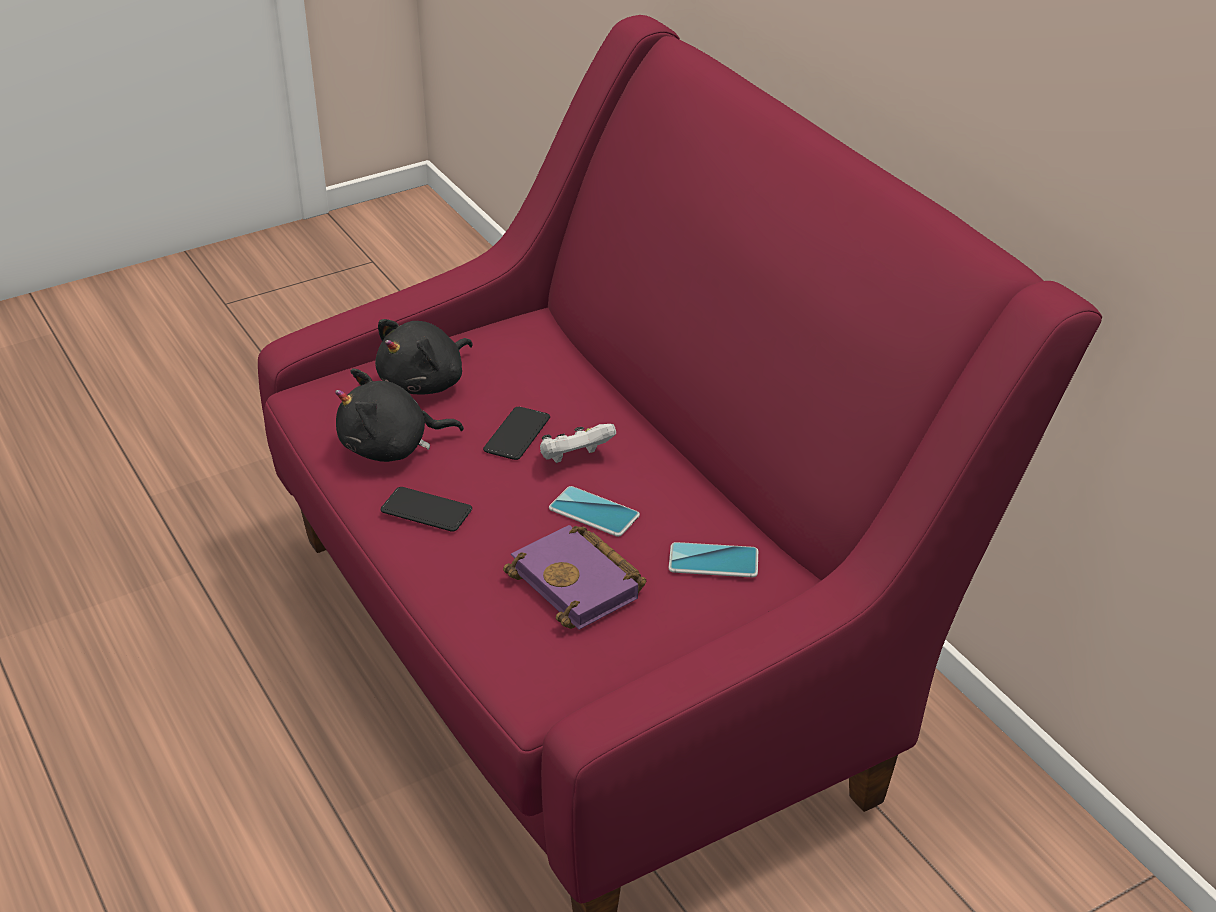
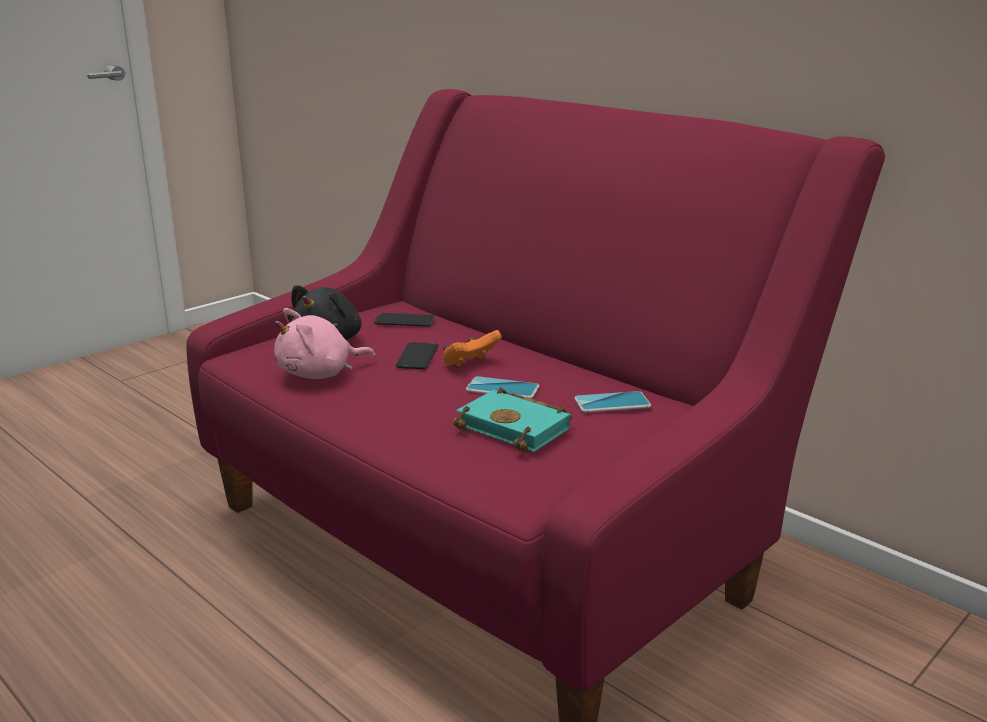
camera: 15 degrees left, 15 degrees down
(391, 447) = (319, 374): black plush toy -> pink plush toy
(426, 510) = (367, 403): phone -> phone (404, 321)
(575, 458) = (469, 364): white game controller -> orange game controller
(581, 584) = (517, 428): purple book -> turquoise book

